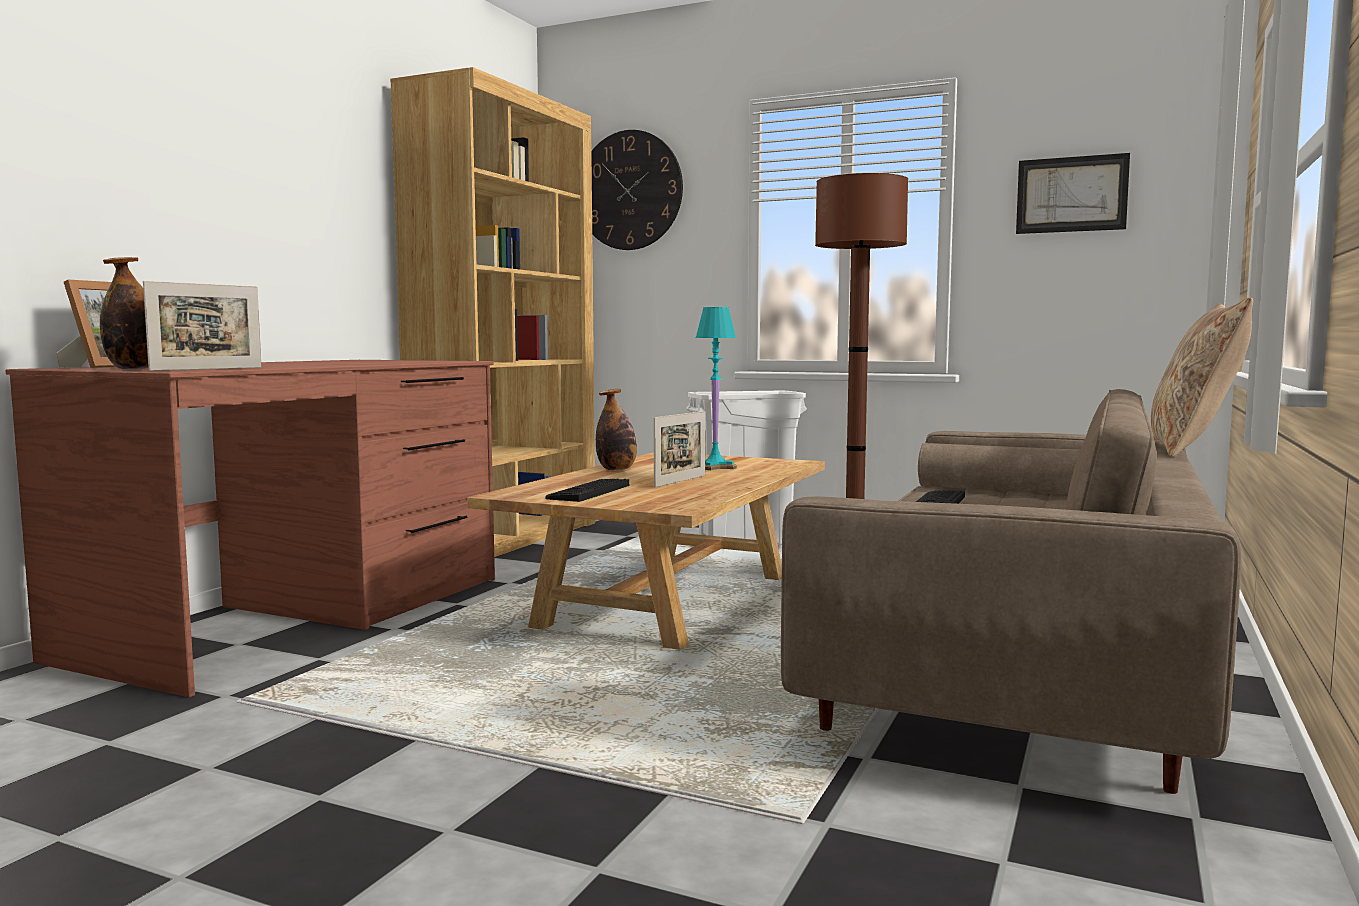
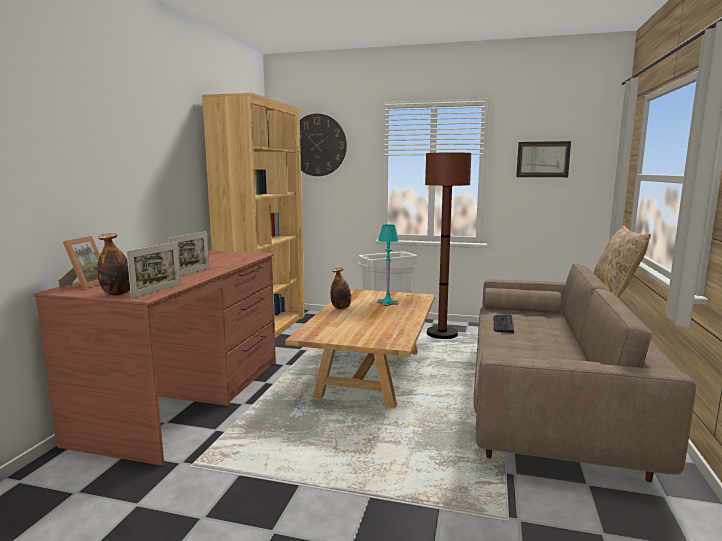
camera: 10 degrees left, 5 degrees up
(588, 492) = (343, 331): keyboard -> none
(680, 481) = (380, 318): picture frame -> picture frame (191, 272)

